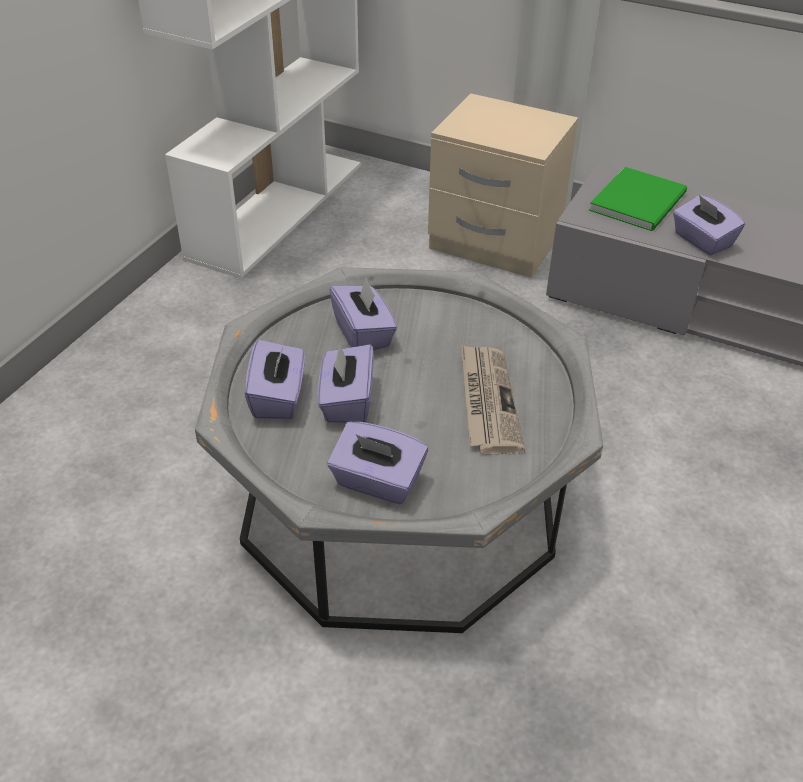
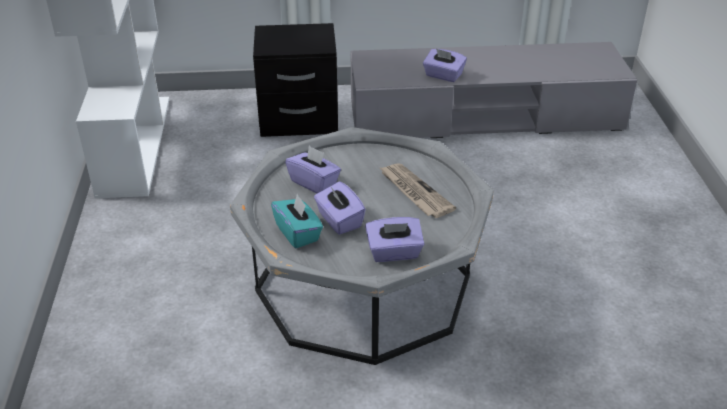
camera: 30 degrees left, 5 degrees down
(278, 398) = (298, 233): purple tissue box -> turquoise tissue box
(494, 243) = (299, 120): beige nightstand -> black nightstand
(641, 201) = (393, 63): green book -> none

